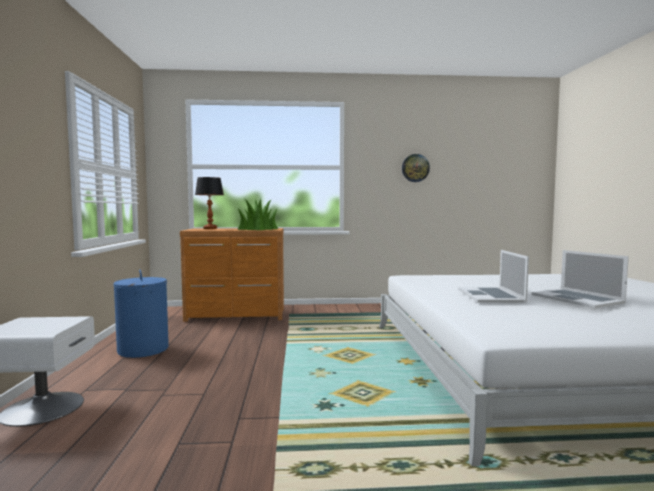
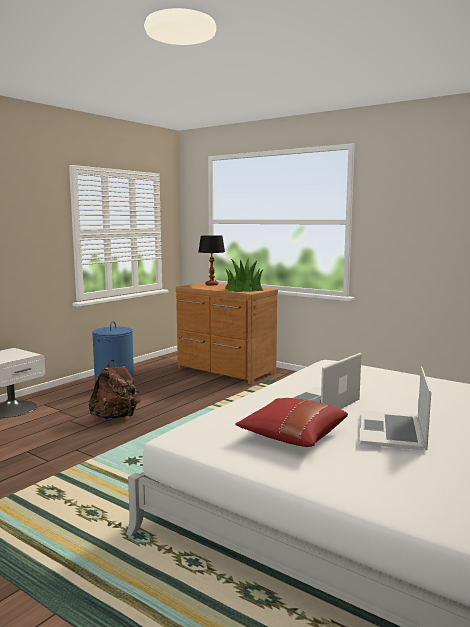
camera: 40 degrees right, 5 degrees up
(215, 376) = (116, 417): none -> brown backpack
(415, 168) = (439, 222): wall clock -> none
(549, 315) = (292, 436): none -> red pillow

